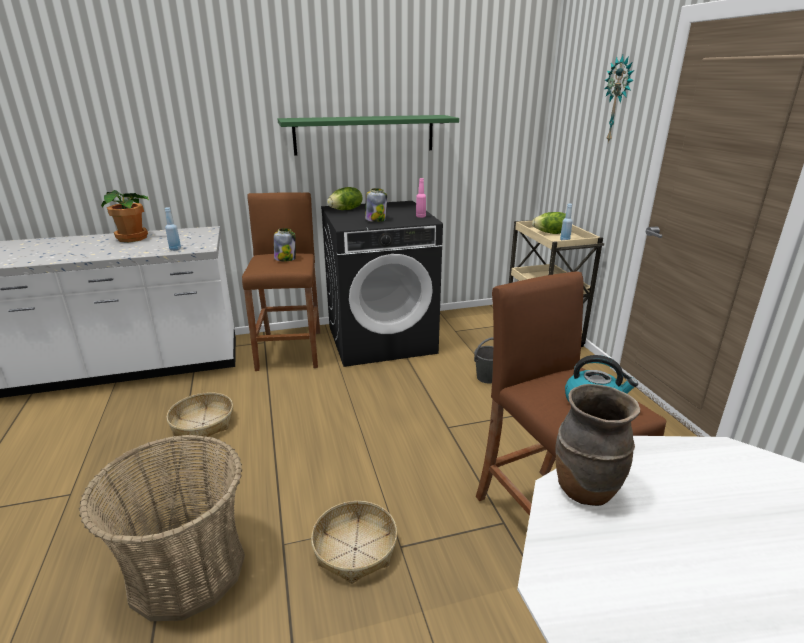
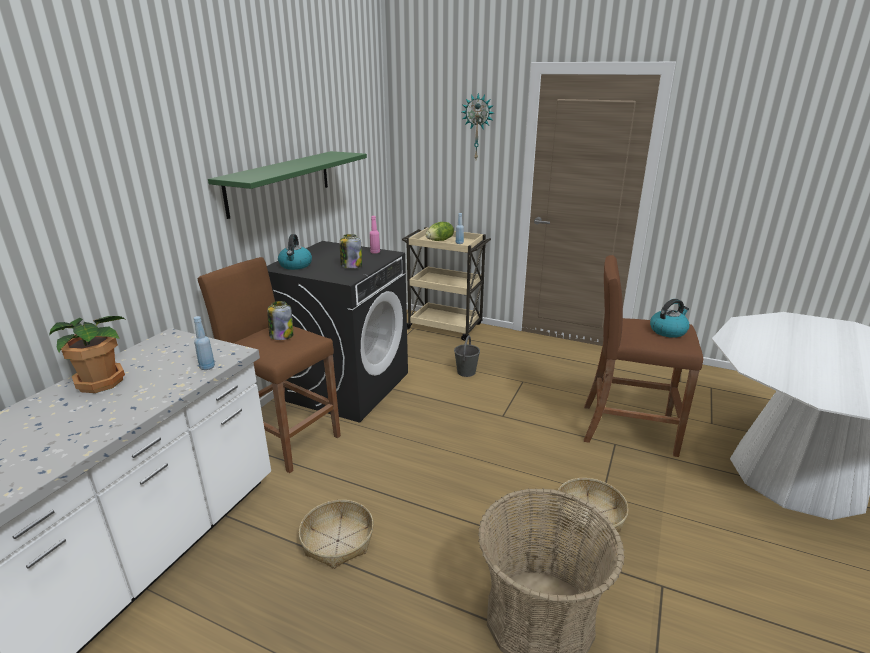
camera: 50 degrees left, 0 degrees up
(346, 210) = (295, 265): lettuce -> kettle
(584, 489) = (753, 363): brown vase -> none

